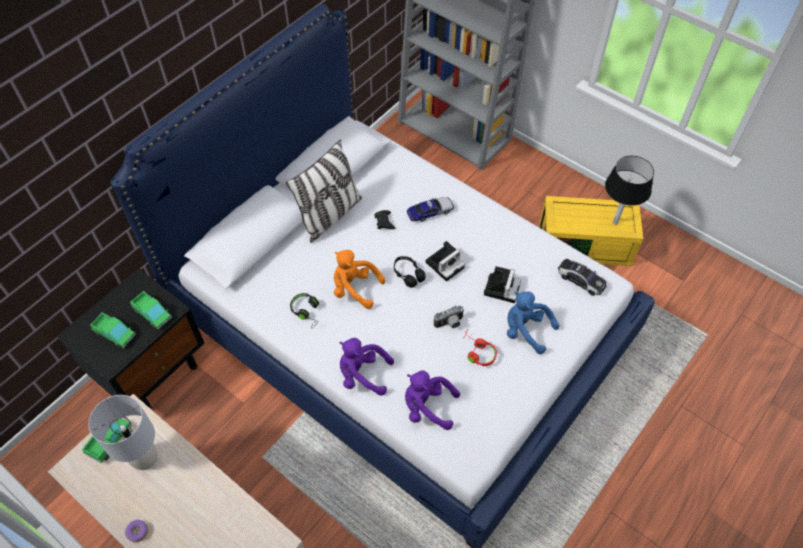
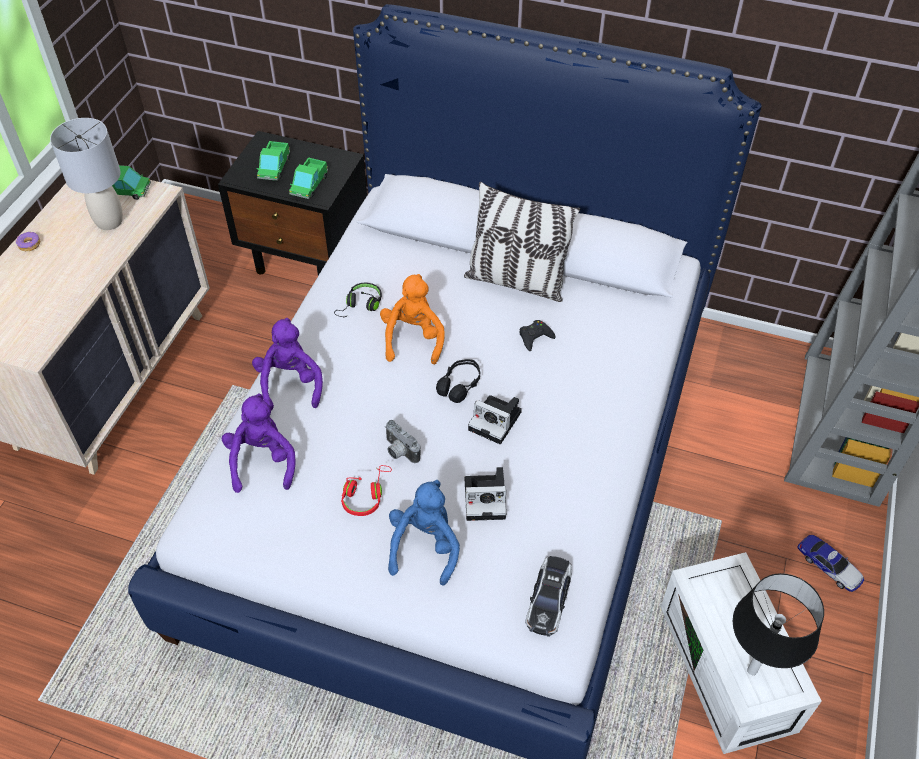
camera: 70 degrees right, 5 degrees down
(430, 212) = (579, 381): toy car -> toy car (828, 566)
(585, 243) = (730, 669): yellow storage box -> white storage box

